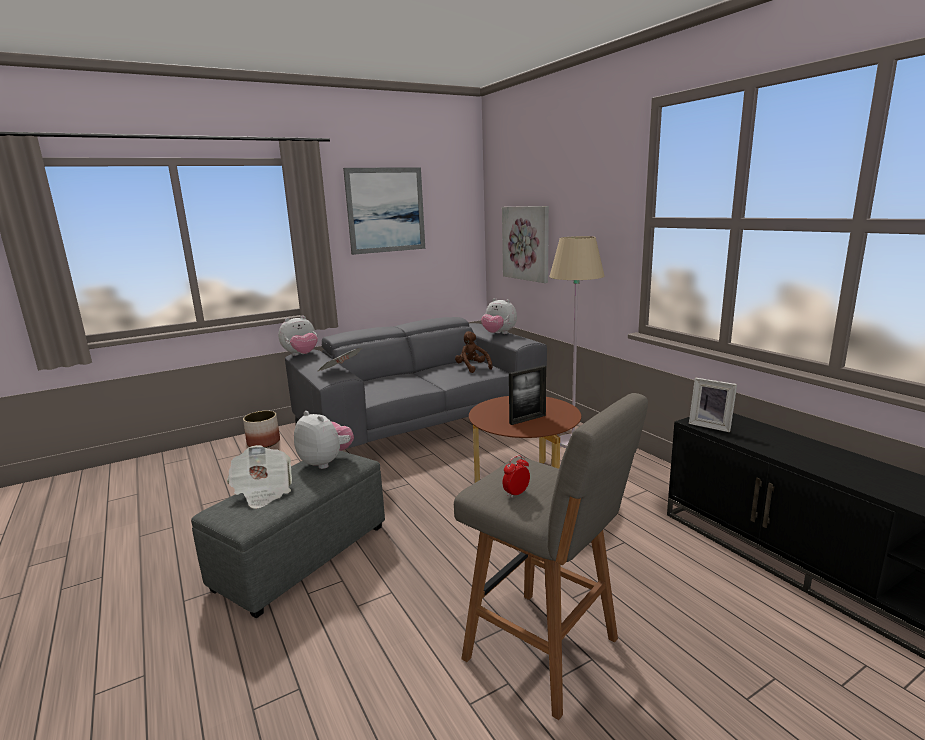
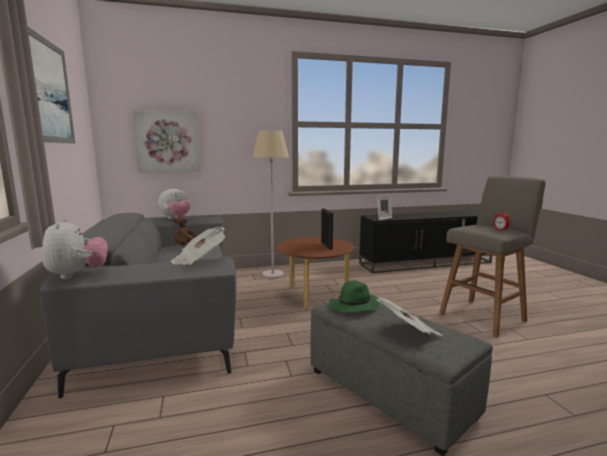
camera: 75 degrees left, 5 degrees down
(264, 442) = (61, 431): planter -> none
(326, 462) = (354, 306): plush toy -> green hat

